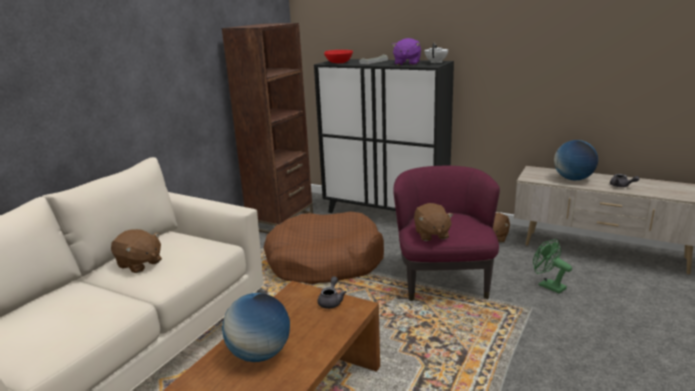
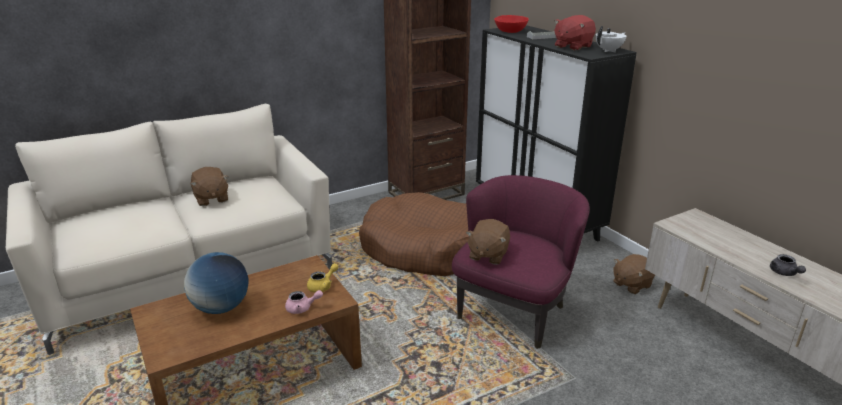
camera: 30 degrees right, 5 degrees up
(331, 301) = (323, 286): grey teapot -> yellow teapot
(337, 324) = (302, 308): none -> pink teapot
(406, 64) = (572, 47): purple plush toy -> red plush toy
(548, 285) = (625, 363): green fan -> none
(573, 179) = (730, 243): globe -> none

